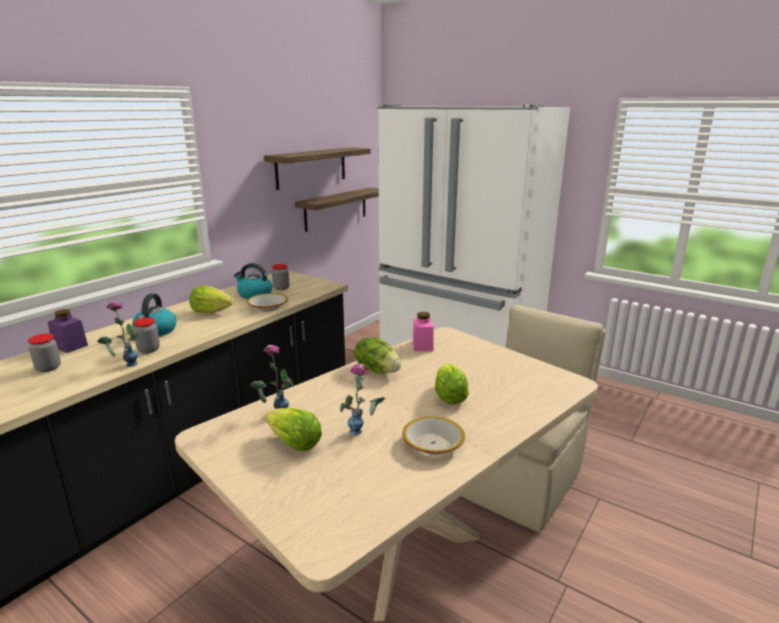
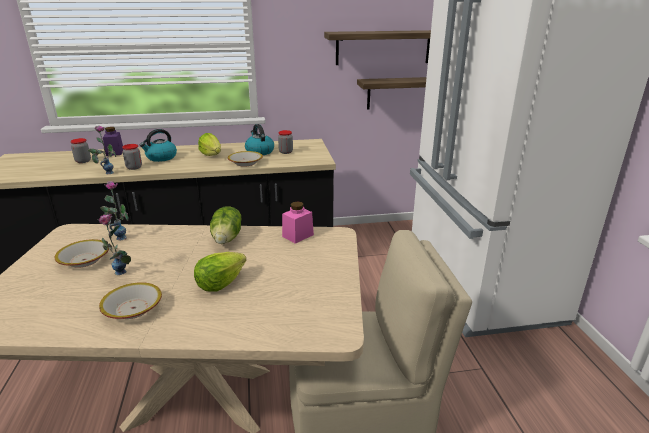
camera: 45 degrees right, 5 degrees up
(294, 444) = (84, 260): lettuce -> bowl

